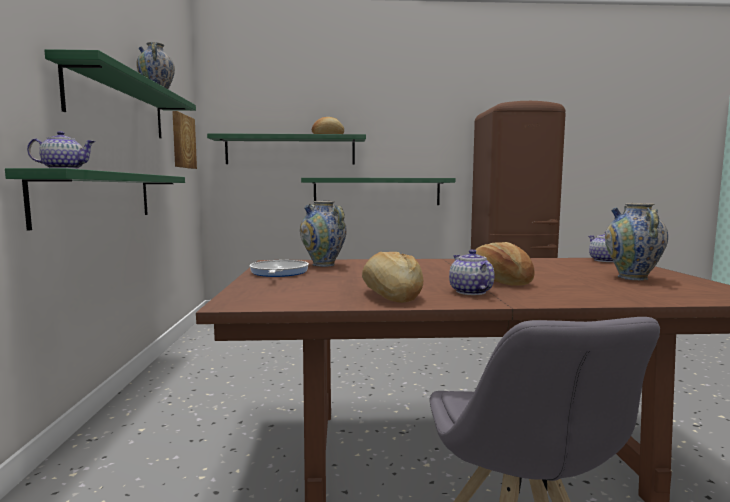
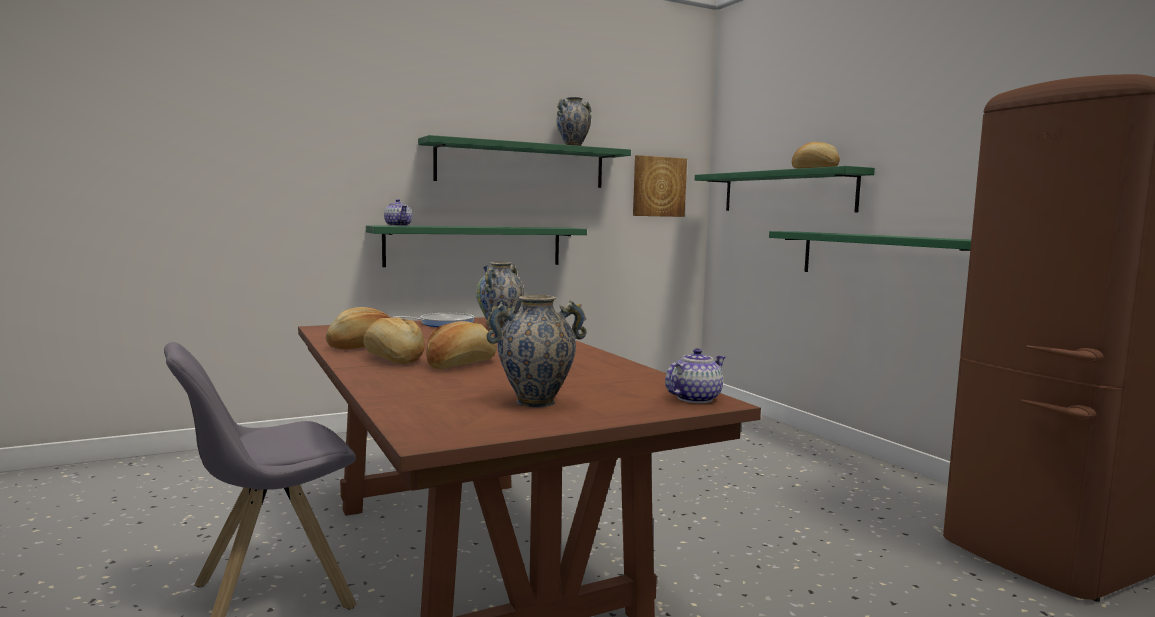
camera: 65 degrees right, 0 degrees up
(470, 292) = (393, 359): teapot -> bread

